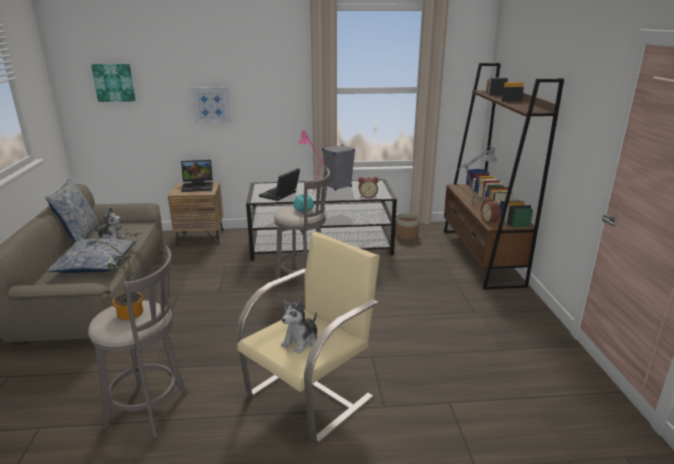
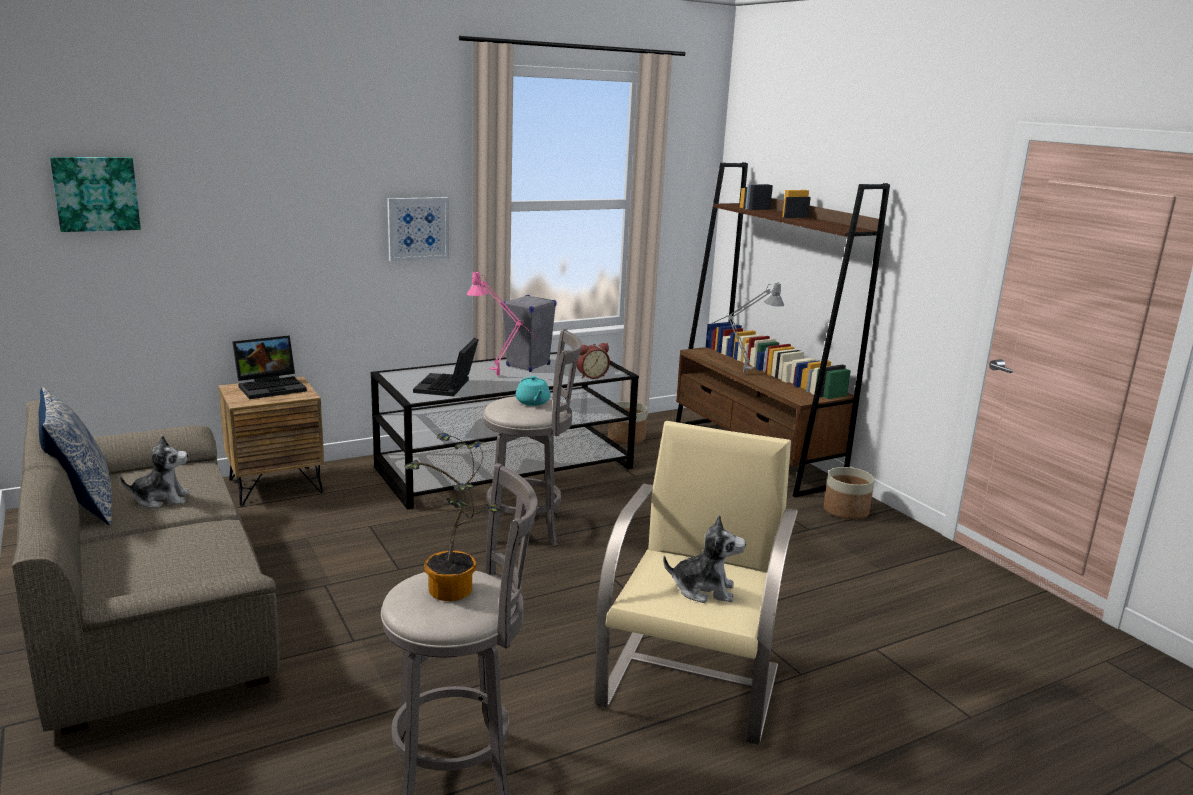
camera: 25 degrees left, 5 degrees down
(96, 264) = (181, 546): pillow -> none
(211, 105) = (291, 234): picture -> picture (418, 228)
(301, 341) = (703, 590): plush toy -> plush toy turned 90 degrees counterclockwise
(490, 221) = (791, 394): alarm clock -> none
(512, 304) = (846, 511): none -> planter

